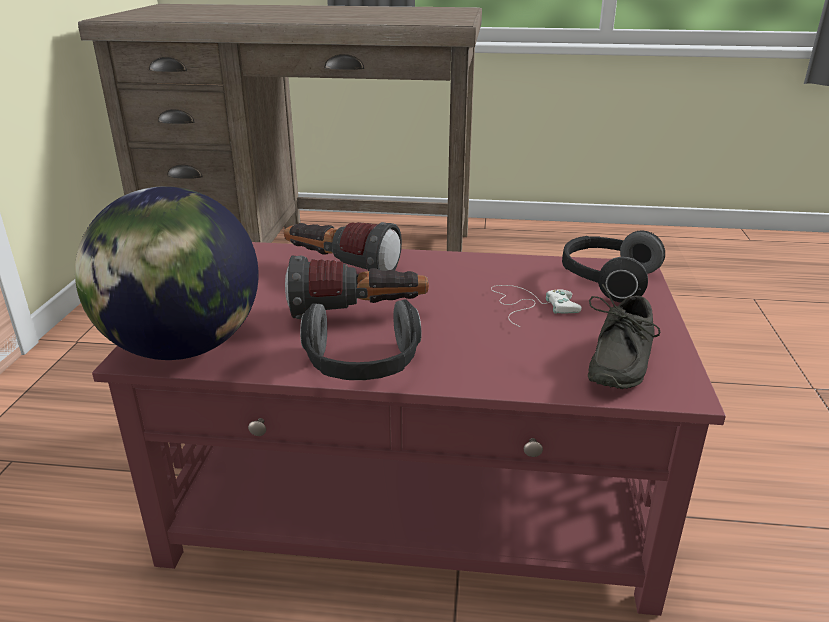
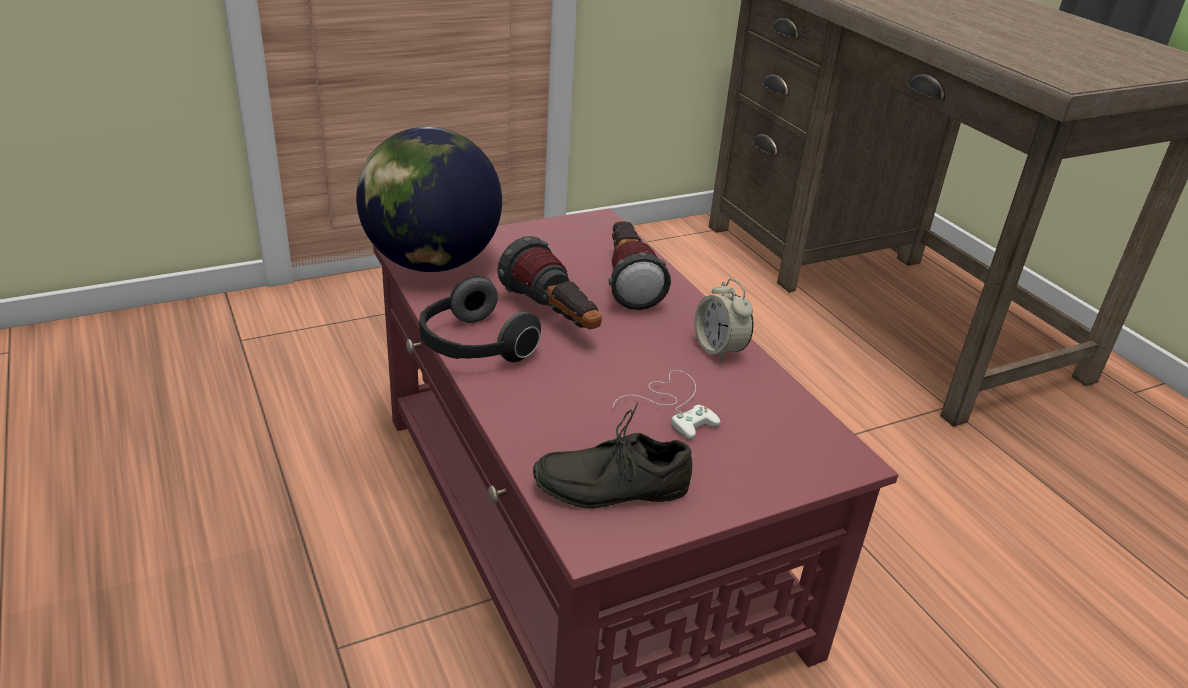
camera: 55 degrees right, 5 degrees up
(473, 266) = (719, 349): none -> alarm clock
(606, 281) = (789, 444): headphones -> none

